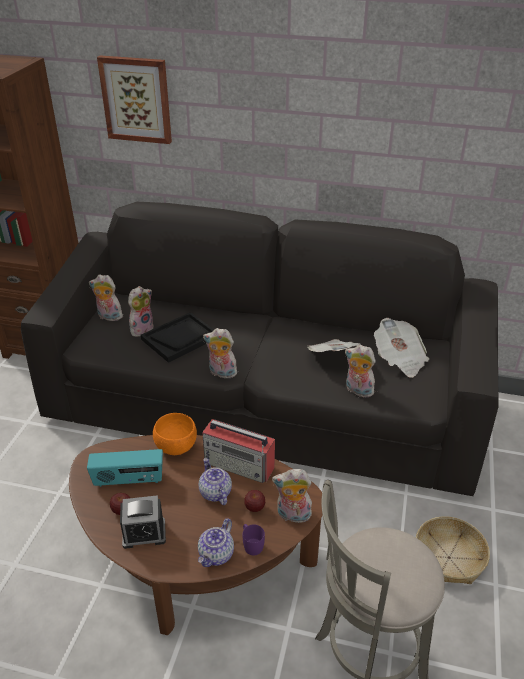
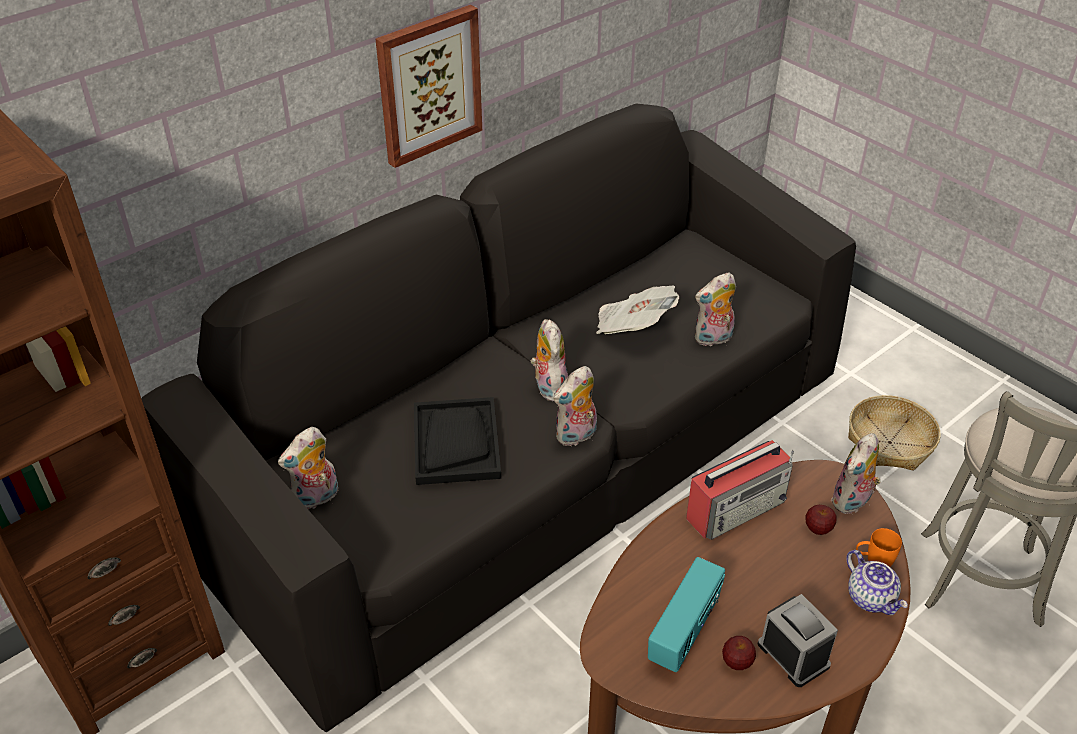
camera: 55 degrees left, 5 degrees up
(136, 99) = (193, 105): picture -> picture (428, 85)
(142, 329) = (386, 474): plush toy -> plush toy (548, 387)
(144, 533) = (793, 655): alarm clock -> alarm clock turned 60 degrees counterclockwise
(176, 447) = (658, 556): orange bowl -> none
(215, 492) = (768, 554): teapot -> none
(251, 544) = (874, 559): purple mug -> orange mug
(399, 359) = (688, 279): newspaper -> none

